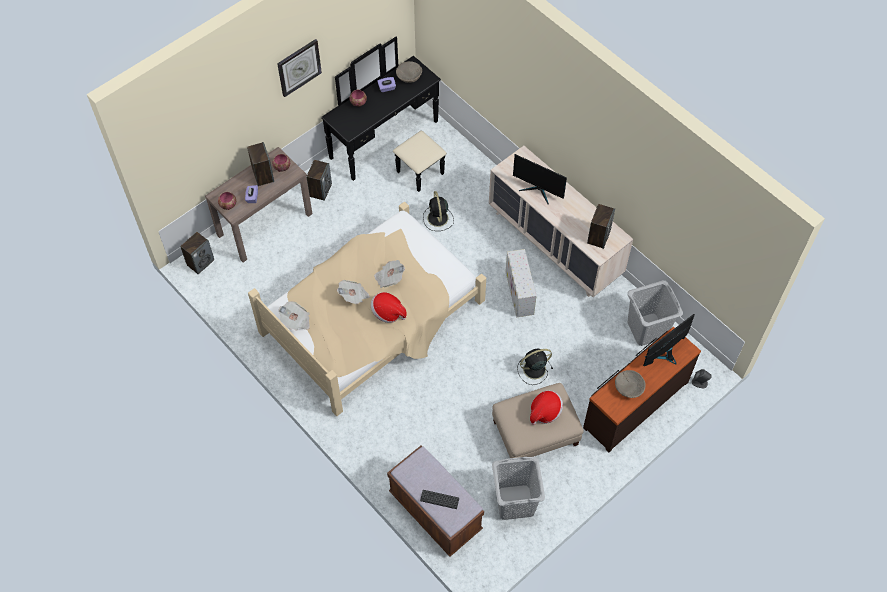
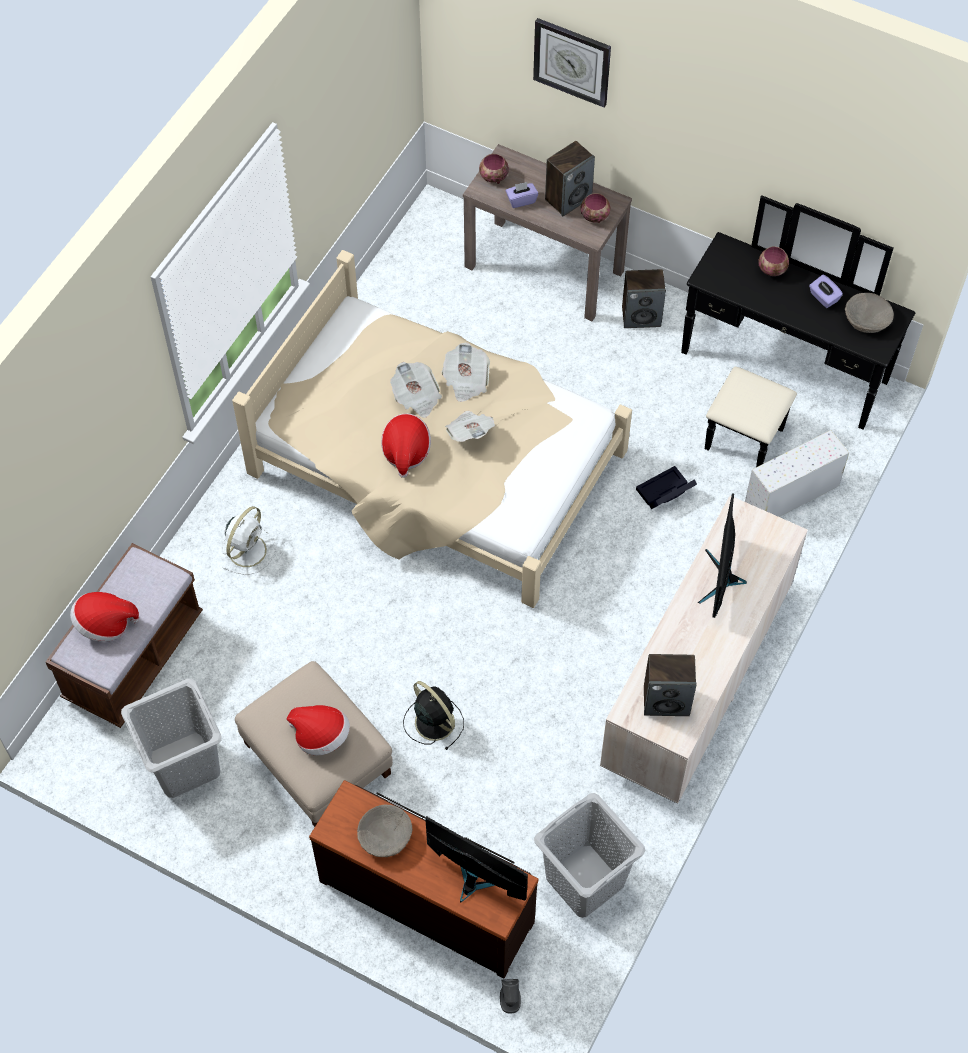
camera: 70 degrees right, 0 degrees up
(200, 262) = (442, 217): speaker -> none
(296, 321) = (344, 340): newspaper -> newspaper (466, 381)
(299, 67) = (710, 120): wall clock -> wall clock (572, 61)
(387, 431) = (248, 549): none -> white fan
(438, 219) = (664, 493): black fan -> black storage box
(439, 499) = (105, 624): keyboard -> hat
(519, 293) = (572, 657): white storage box -> white storage box (790, 495)

